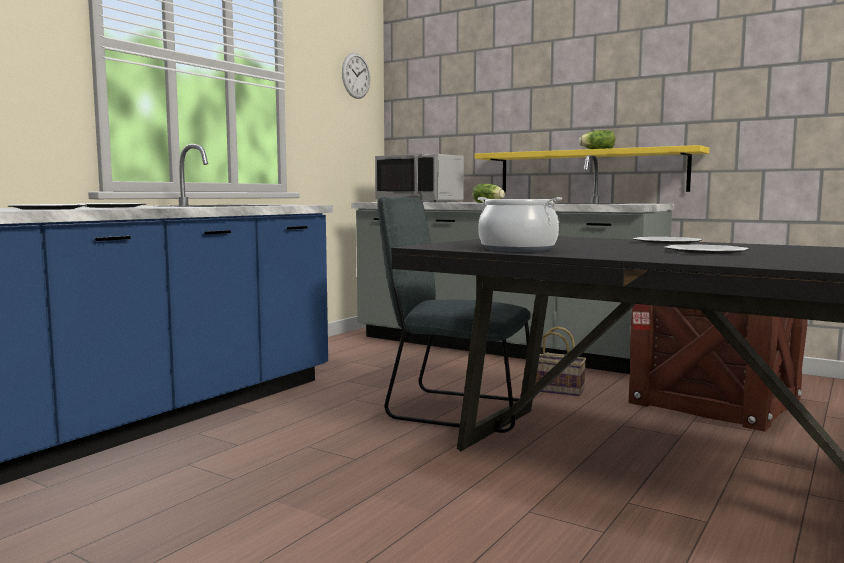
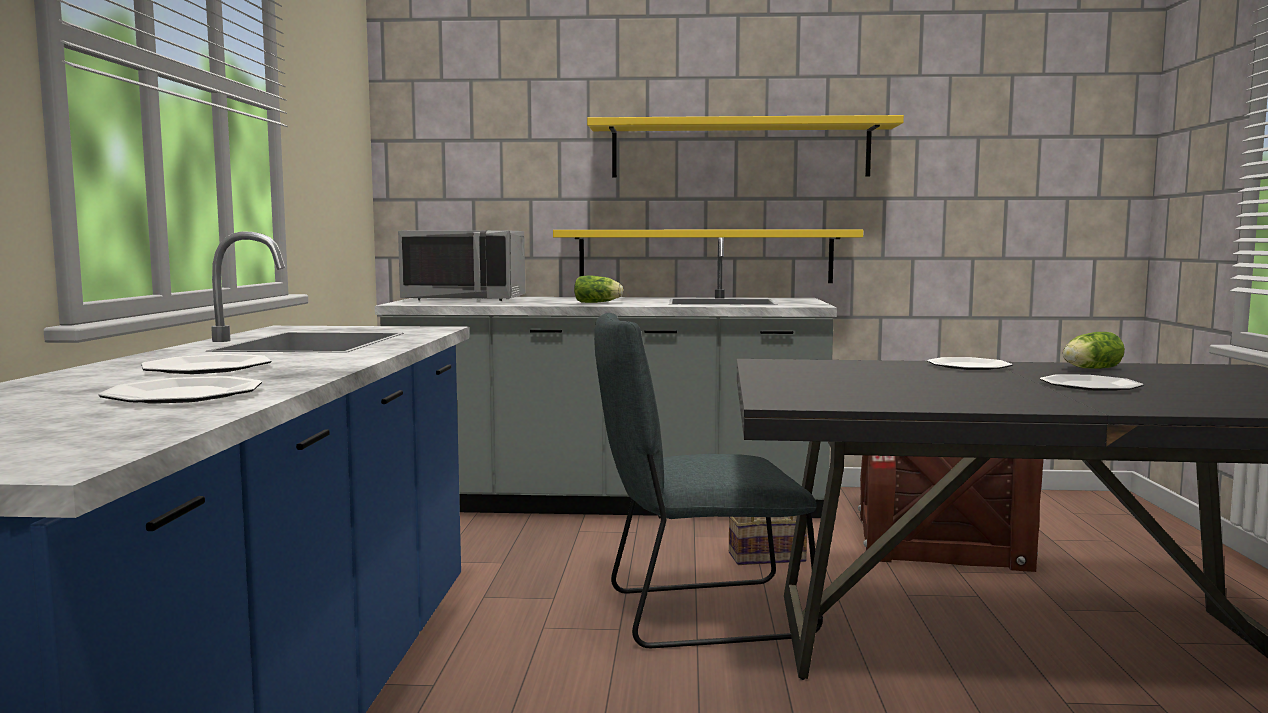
camera: 30 degrees left, 0 degrees up
(356, 75) = (347, 101): wall clock -> none
(517, 249) = (906, 399): cooking pot -> none
(596, 150) = (721, 229): lettuce -> lettuce (1089, 369)
(618, 88) = (740, 150): none -> yellow shelf

